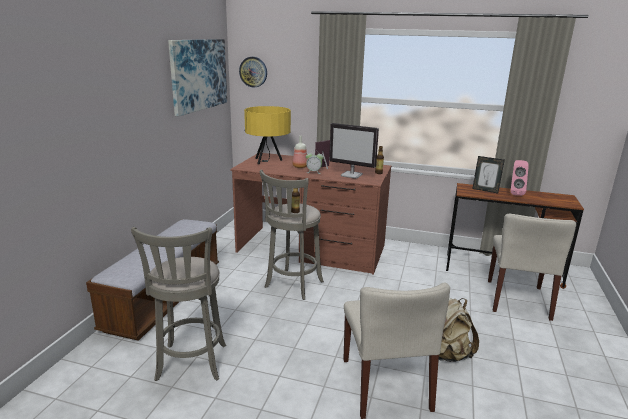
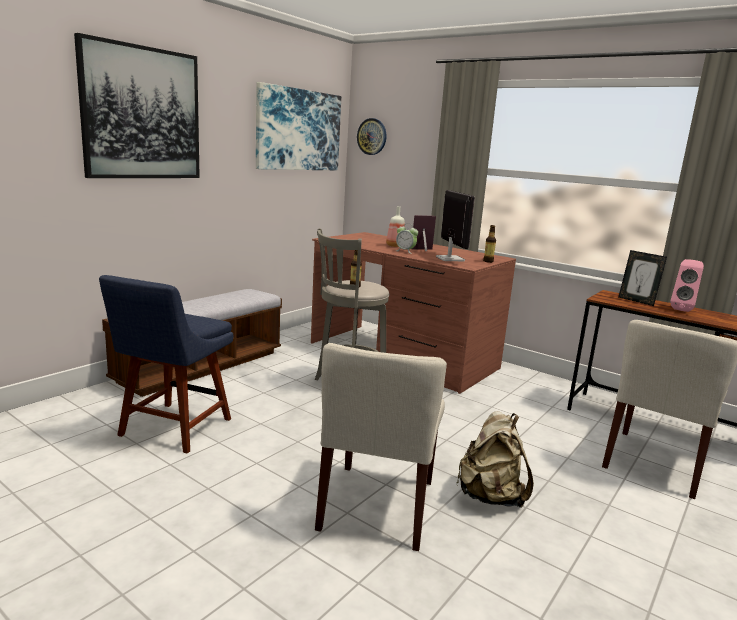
camera: 20 degrees right, 5 degrees down
(92, 89) = (142, 113): none -> picture
(191, 365) = (172, 429): grey stool -> blue chair
(268, 161) = (364, 238): yellow table lamp -> none
(352, 175) = (449, 259): monitor -> monitor turned 150 degrees counterclockwise

